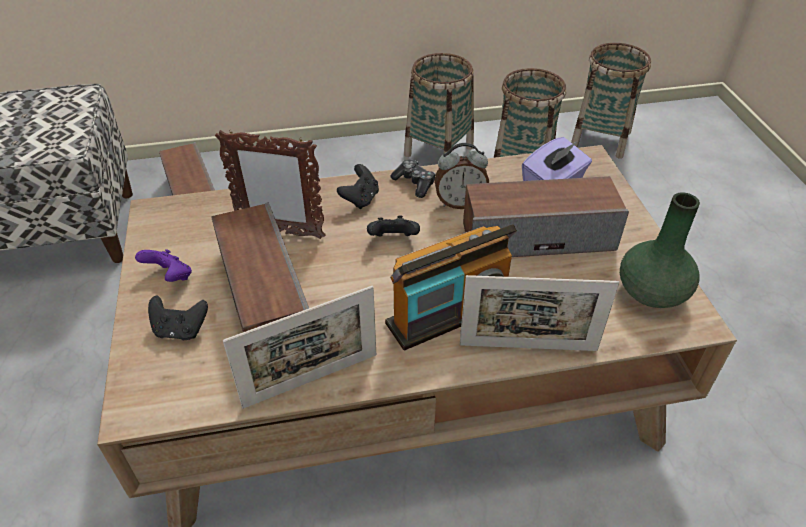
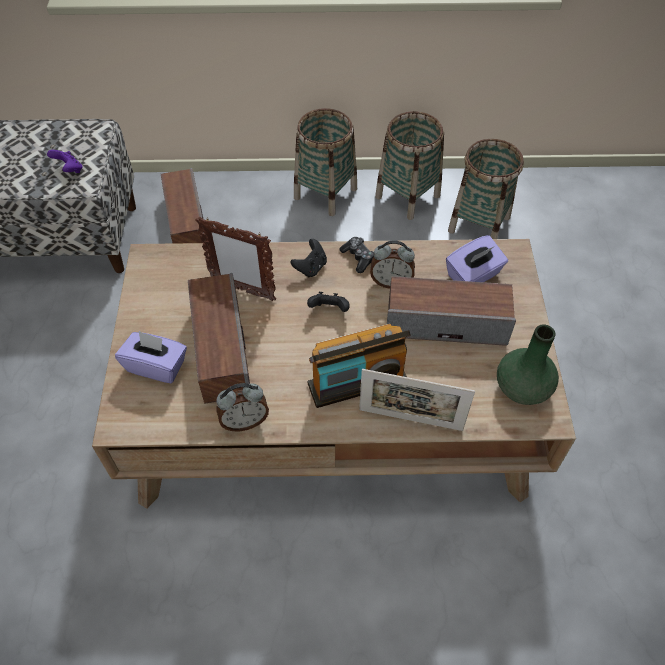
camera: 10 degrees right, 10 degrees up
(170, 277) = (154, 319): purple game controller -> purple game controller (69, 170)
(180, 330) = (156, 366): black game controller -> purple tissue box
(311, 380) = (244, 421): picture frame -> alarm clock
(600, 139) = (561, 202): basket -> basket (325, 193)

